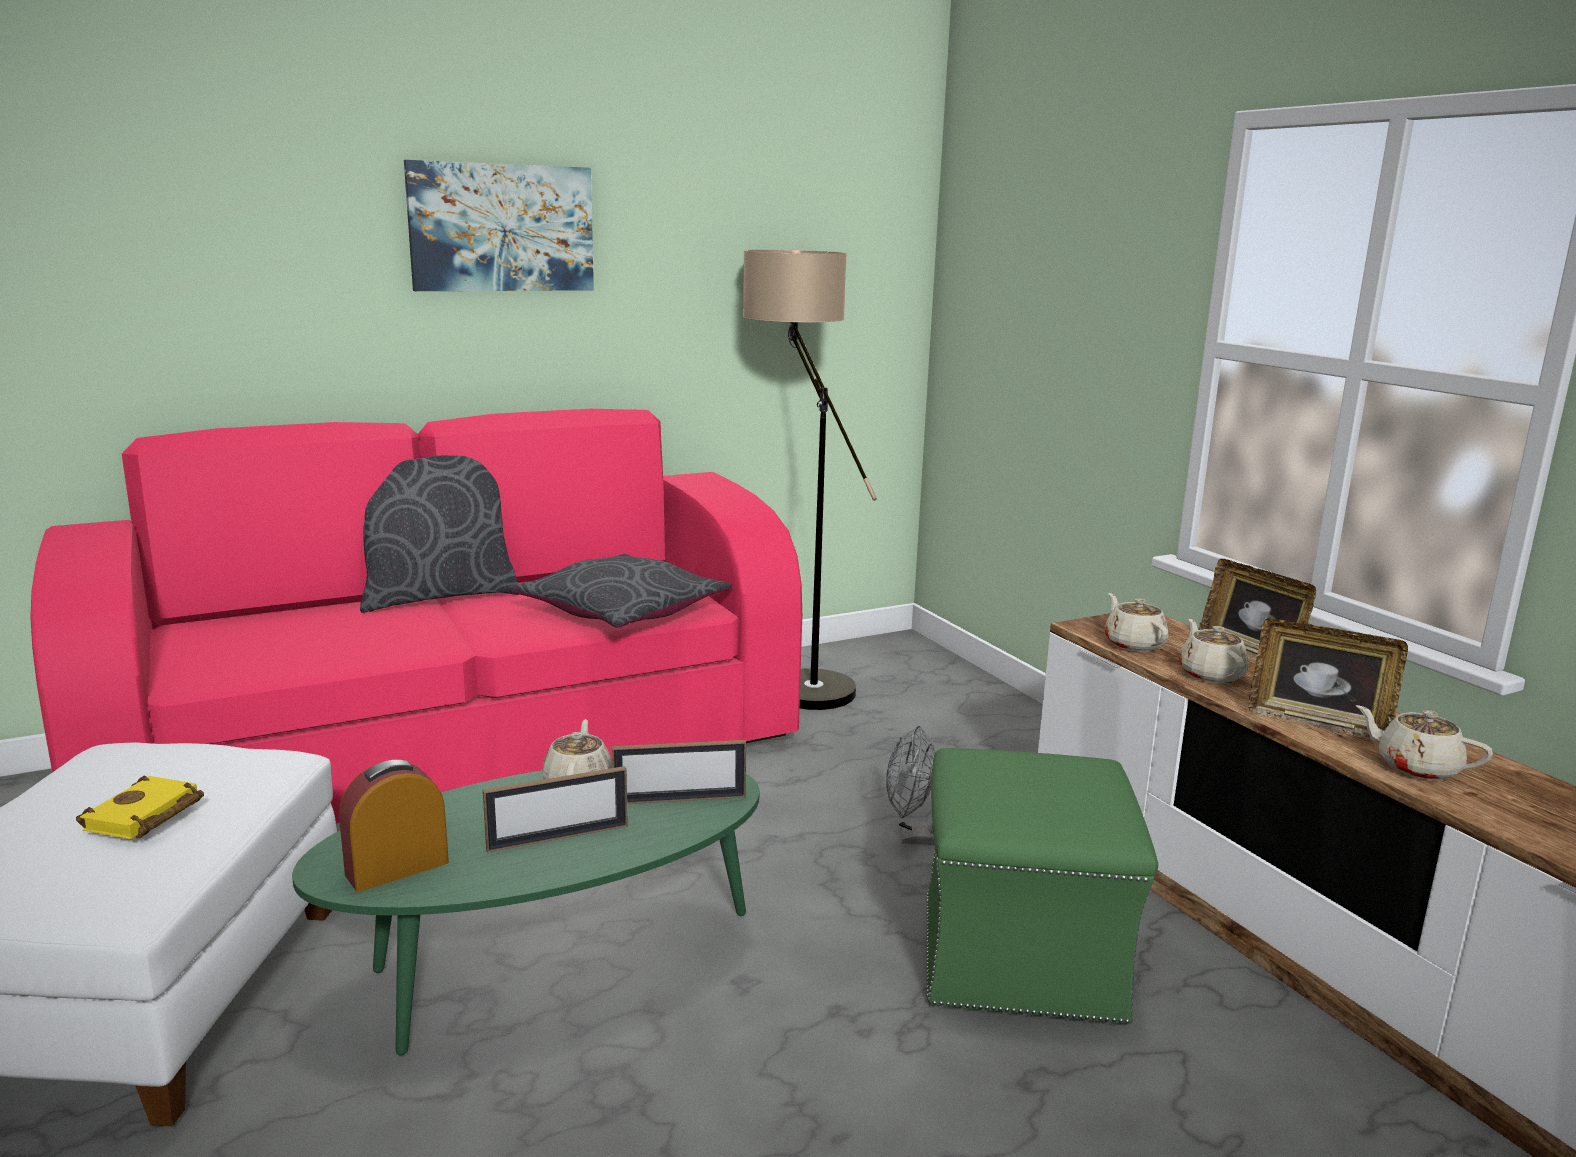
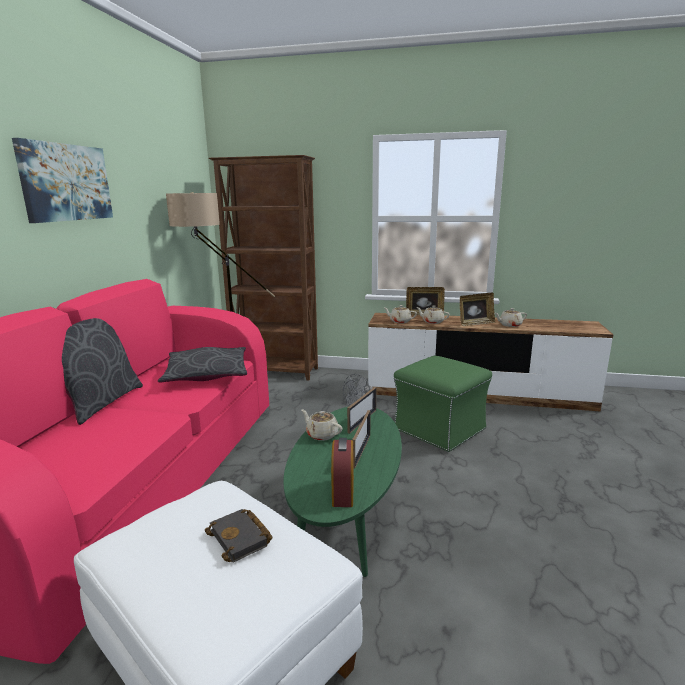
camera: 50 degrees left, 0 degrees up
(144, 817) = (241, 539): yellow book -> black book
(950, 683) = (276, 372): none -> brown bookcase

